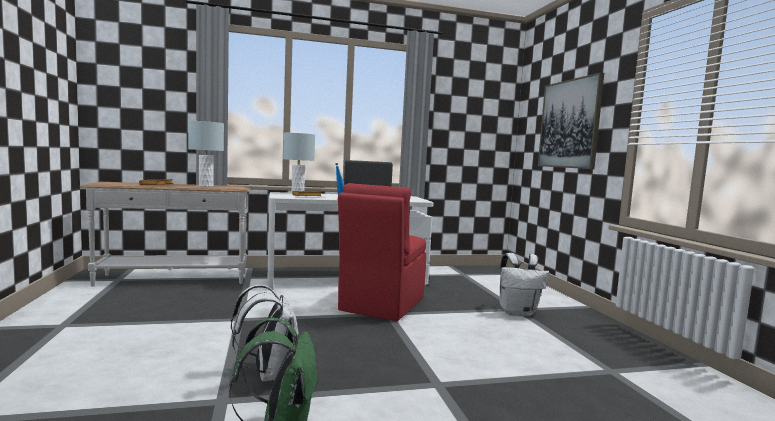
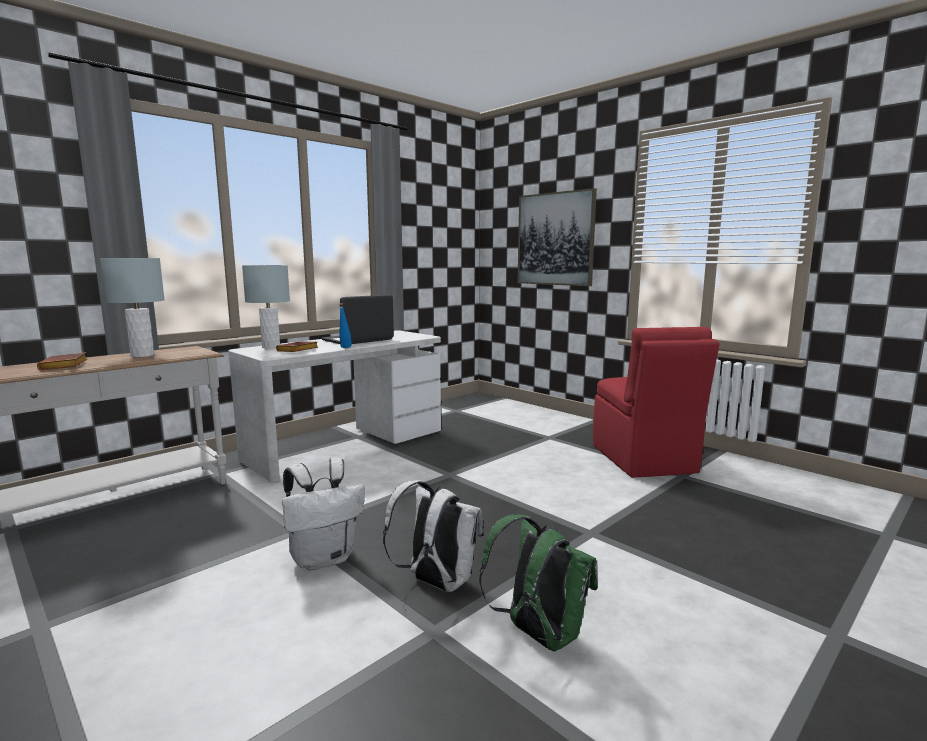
camera: 30 degrees left, 5 degrees up
(381, 305) = (428, 466): red chair -> red chair (643, 460)
(518, 312) = (554, 440): white backpack -> white backpack (324, 558)

